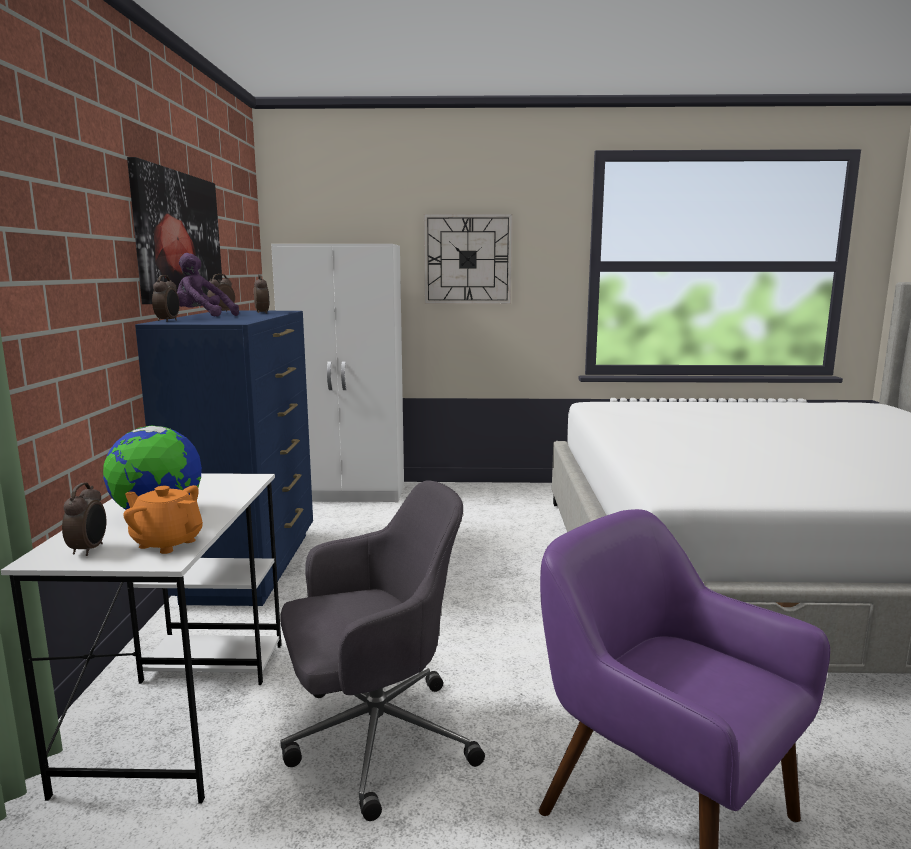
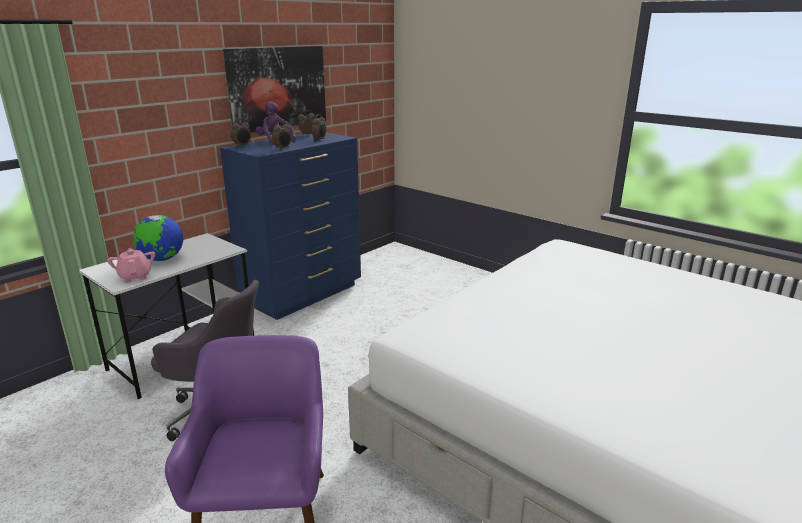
camera: 40 degrees right, 10 degrees up
(89, 549) = (112, 270): alarm clock -> alarm clock (283, 148)
(167, 543) = (135, 276): orange teapot -> pink teapot
(348, 493) = (420, 262): white wardrobe -> none
(467, 259) = (523, 99): wall clock -> none

